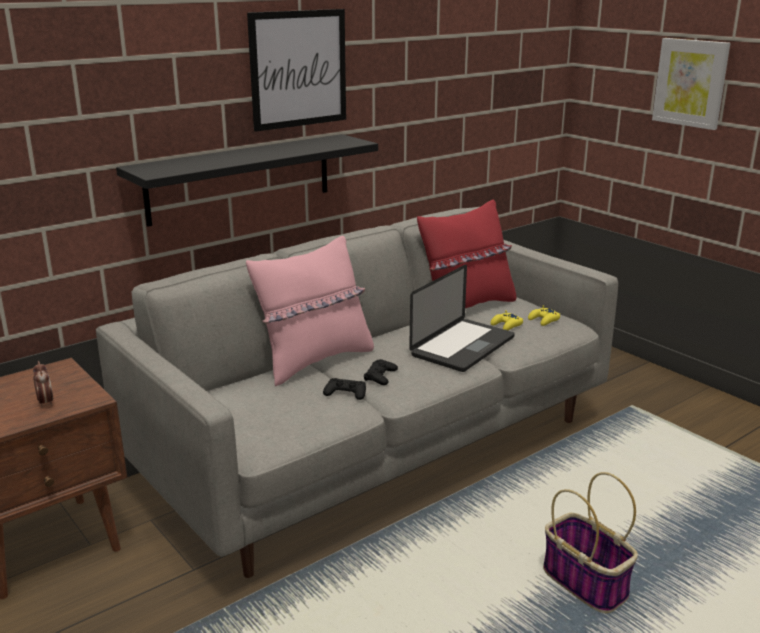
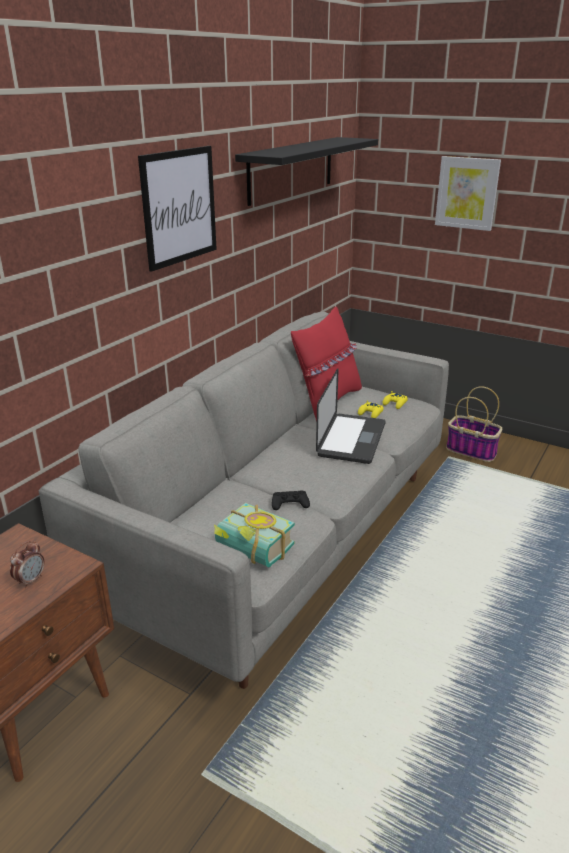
camera: 20 degrees left, 5 degrees up
(45, 402) = (31, 580): alarm clock -> alarm clock turned 75 degrees clockwise
(240, 178) = (141, 318): black shelf -> black shelf (291, 169)
(270, 427) = (250, 553): none -> book
(315, 361) = (240, 477): pink pillow -> none
(380, 376) = (306, 481): black game controller -> none
(586, 583) = (505, 615): basket -> basket (472, 451)

